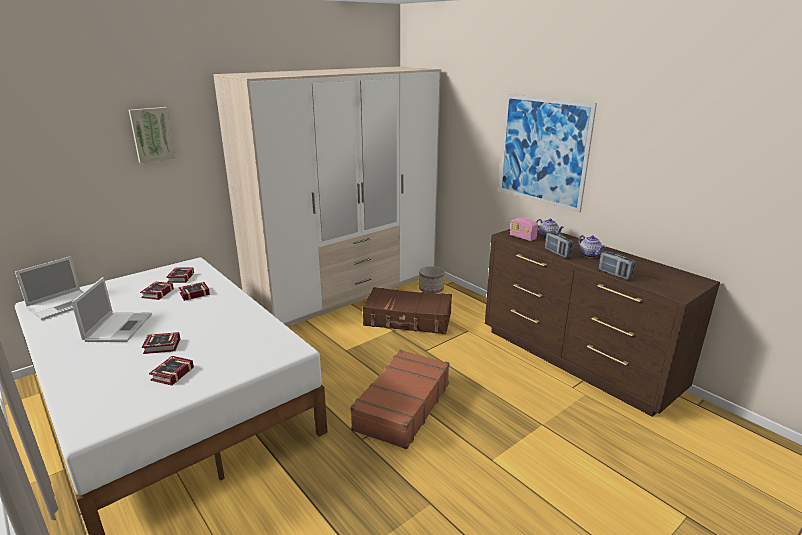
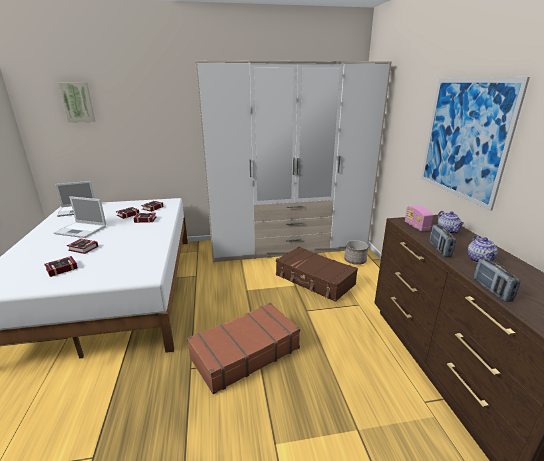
camera: 30 degrees right, 0 degrees up
(119, 327) = (82, 230): laptop -> laptop turned 75 degrees clockwise
(152, 134) = (151, 106): picture -> picture (78, 102)

